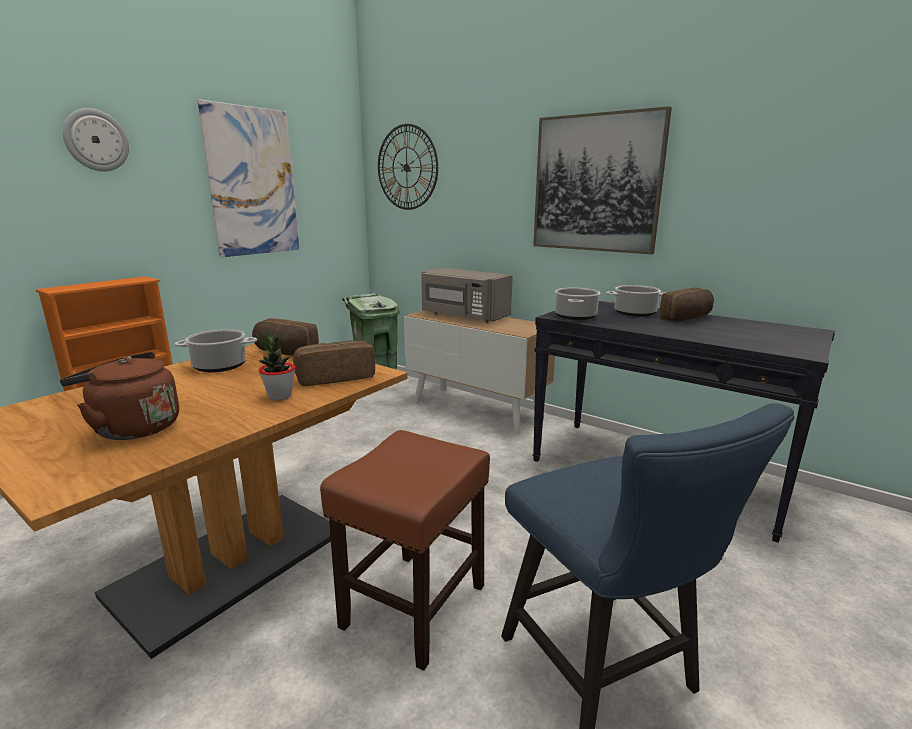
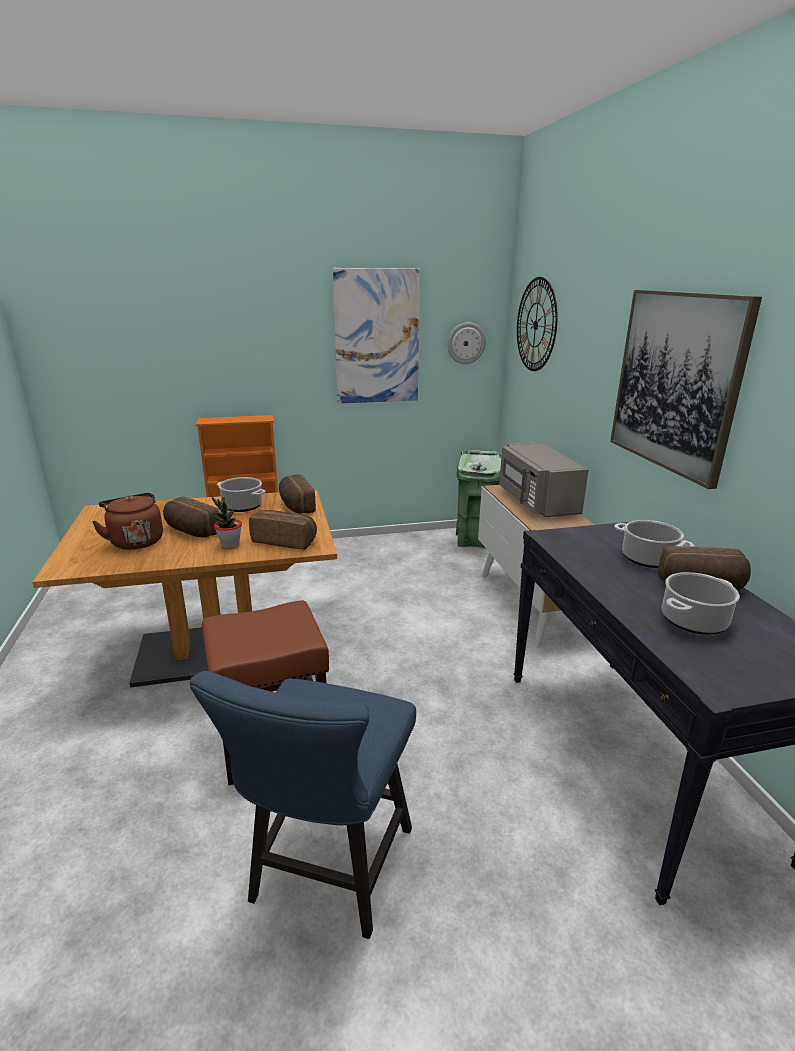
camera: 40 degrees right, 5 degrees up
(96, 140) = (248, 309): wall clock -> wall clock (466, 343)
(198, 399) = (190, 531): none -> bread
(575, 316) = (565, 543): cooking pot -> cooking pot (693, 621)

